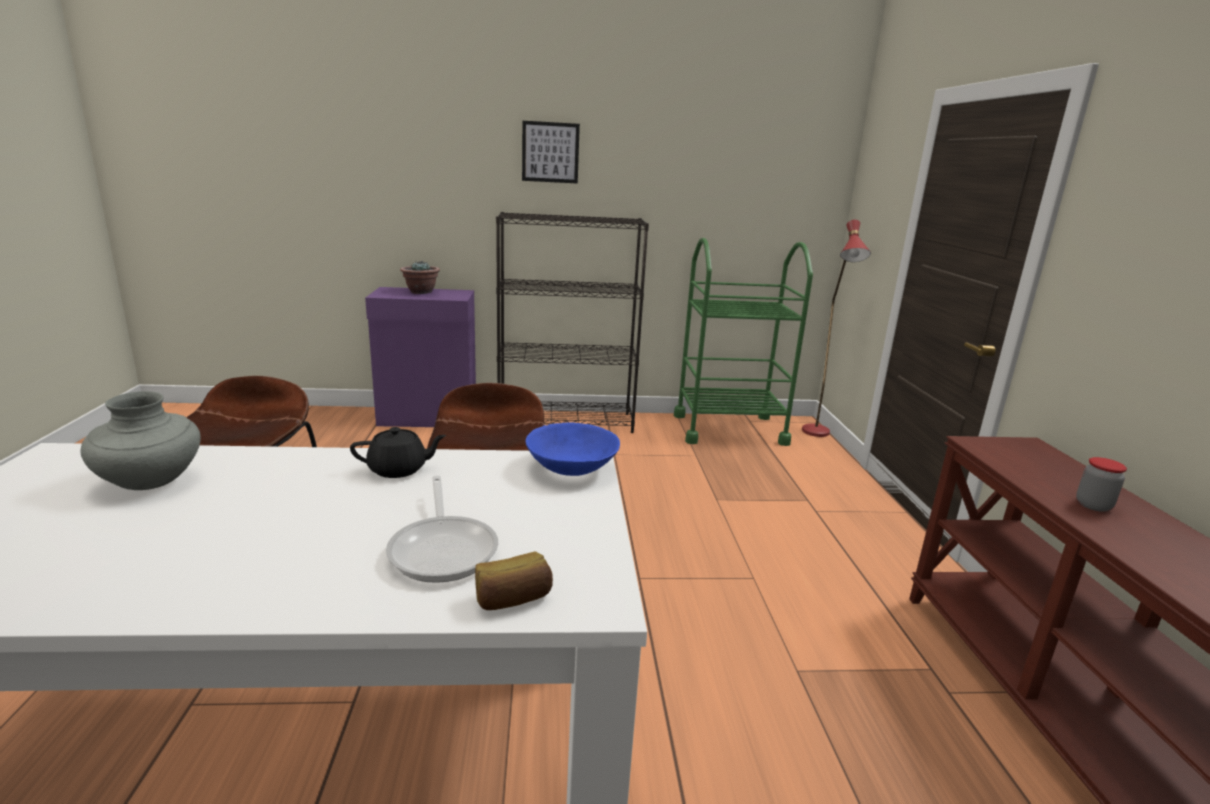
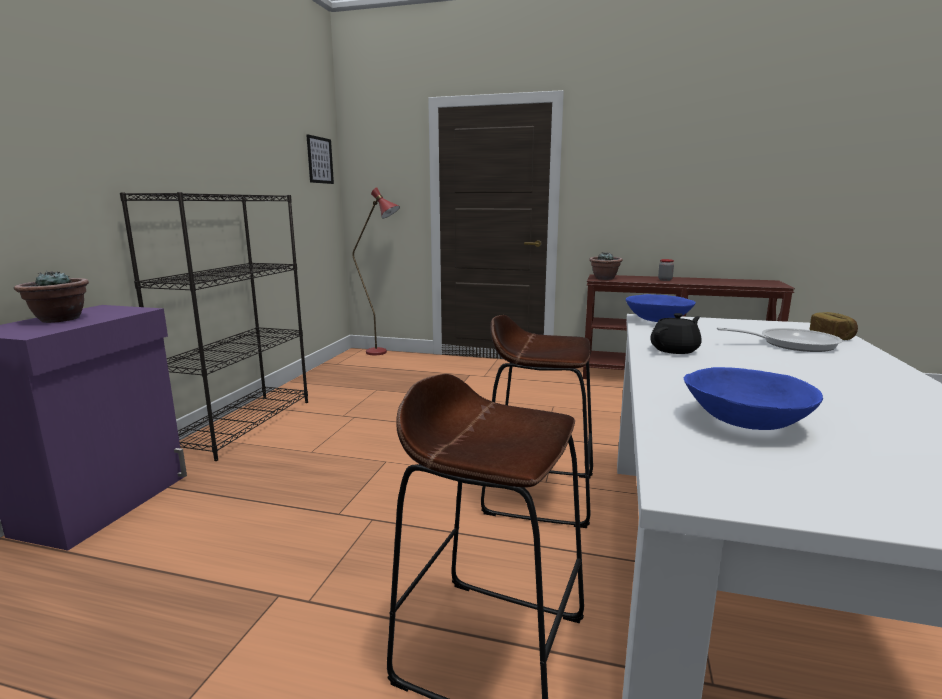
camera: 70 degrees left, 5 degrees down
(150, 482) = (744, 421): grey vase -> blue bowl
(399, 469) = (675, 350): black teapot -> black teapot turned 45 degrees clockwise
(550, 152) = (153, 119): picture -> picture (320, 160)
(729, 429) = (343, 372): green cart -> none
(995, 448) = (604, 278): none -> potted plant

